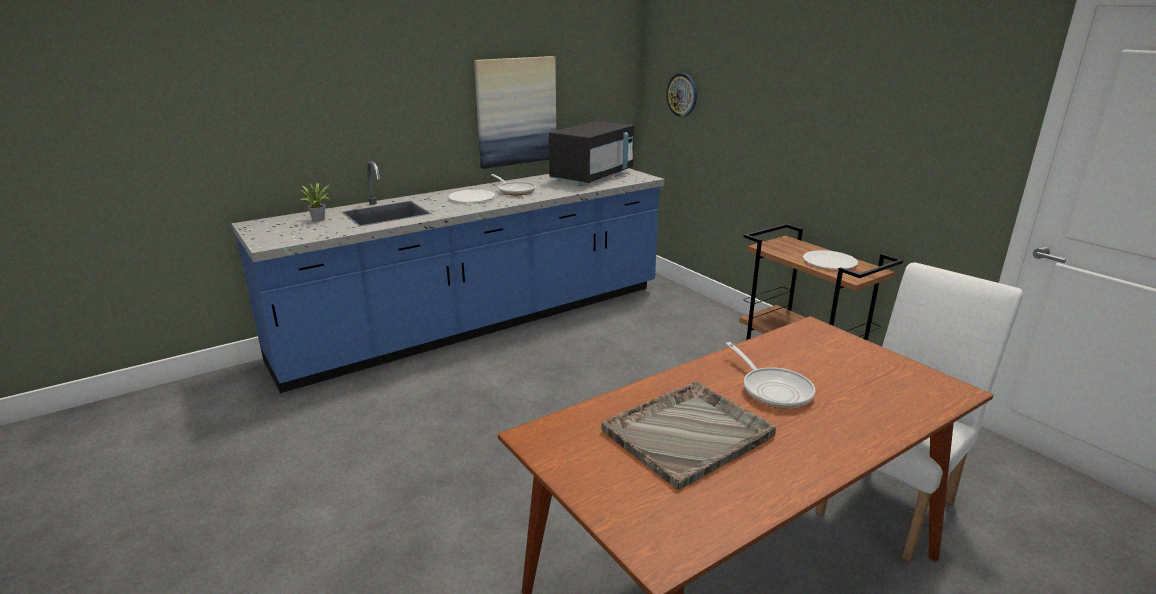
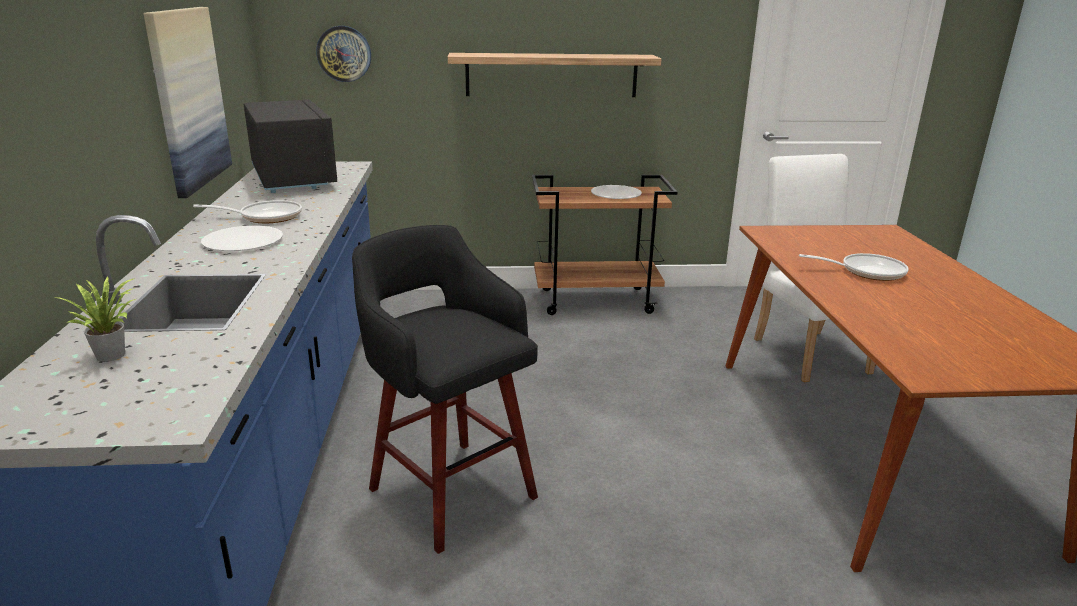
camera: 60 degrees left, 0 degrees up
(477, 390) = (450, 490): none -> black stool
(689, 433) = (931, 316): grey tray -> none
(816, 134) = (551, 75): none -> shelf

